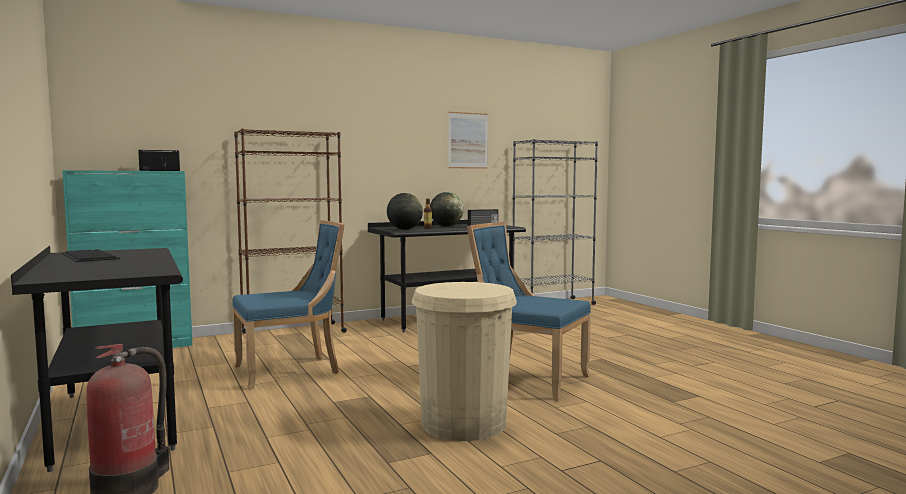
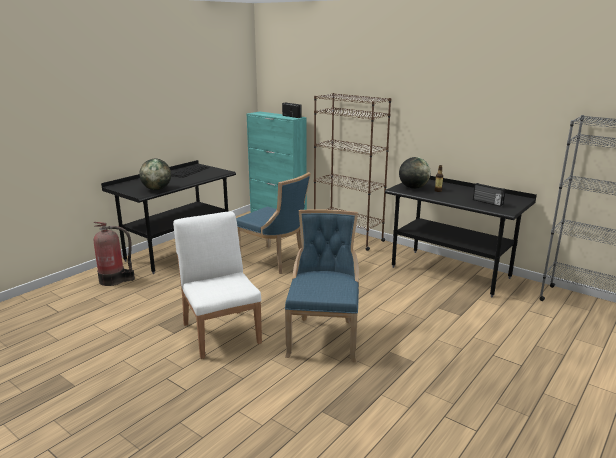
camera: 65 degrees right, 15 degrees up
(446, 226) = (466, 192): globe -> globe (156, 189)
(463, 423) = (221, 332): beige trash can -> white chair
(468, 140) = (523, 110): picture -> none

